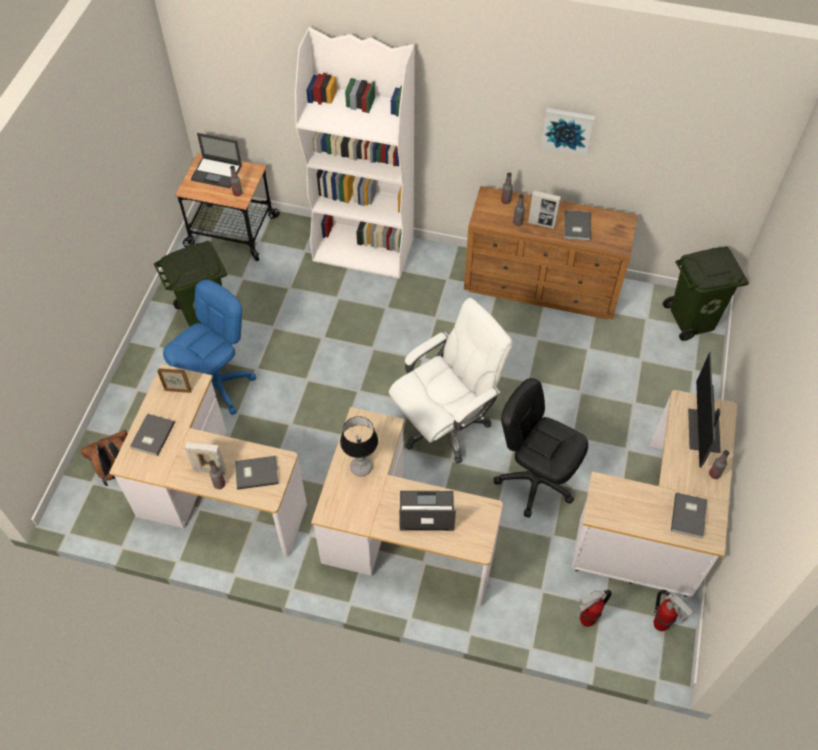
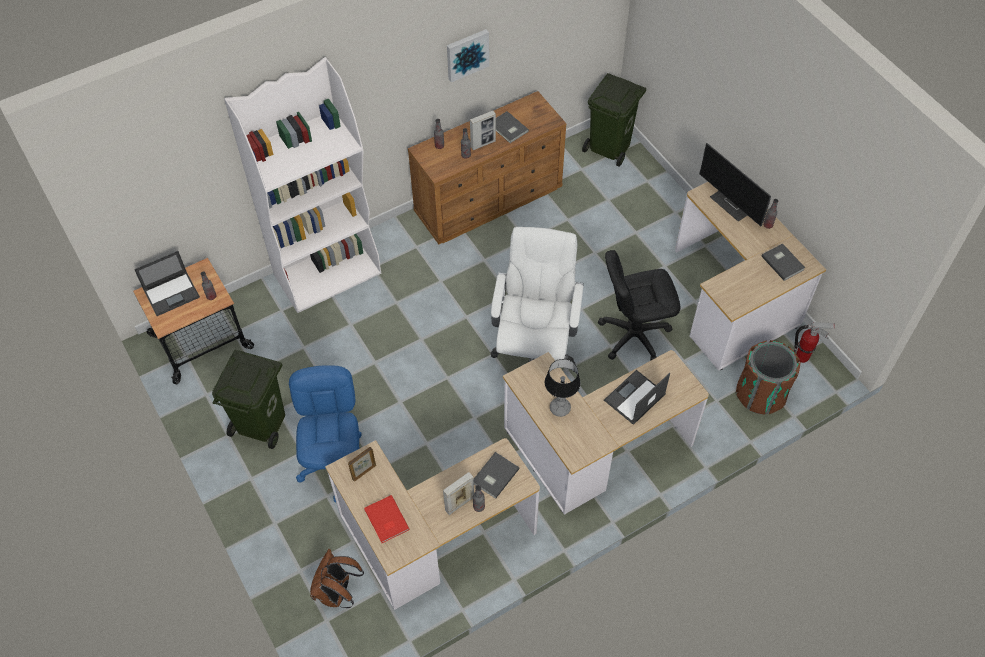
camera: 45 degrees left, 0 degrees up
(151, 436) = (386, 520): grey book -> red book
(586, 620) = (760, 394): fire extinguisher -> brown trash can

